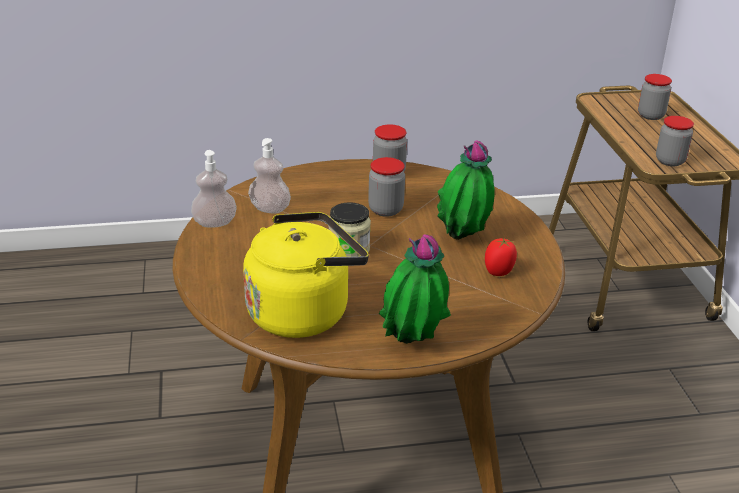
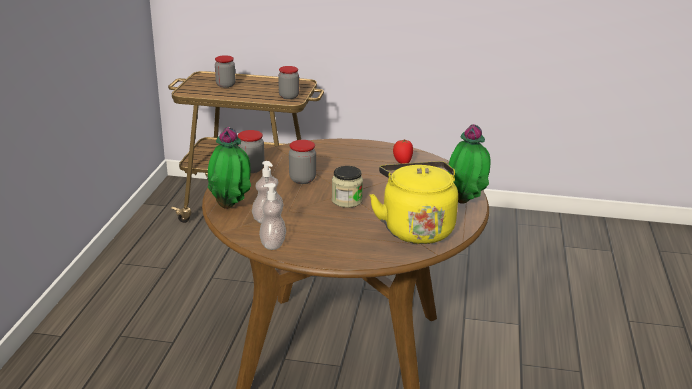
camera: 70 degrees left, 5 degrees down
(463, 239) = (359, 164): potted plant -> potted plant (231, 206)

